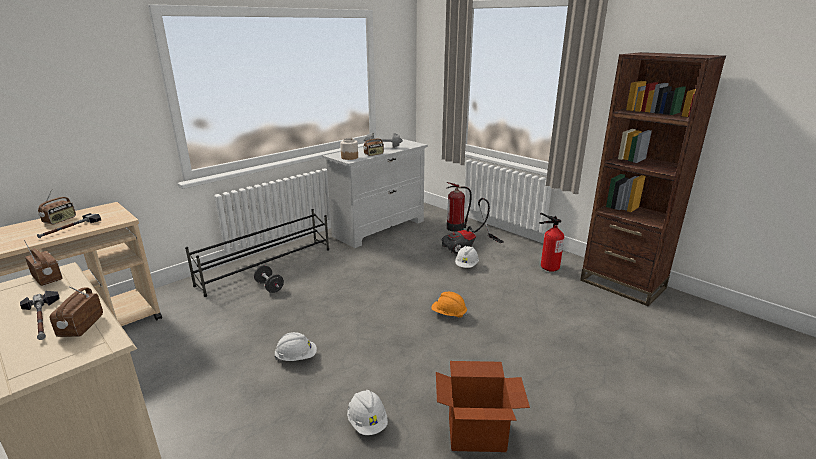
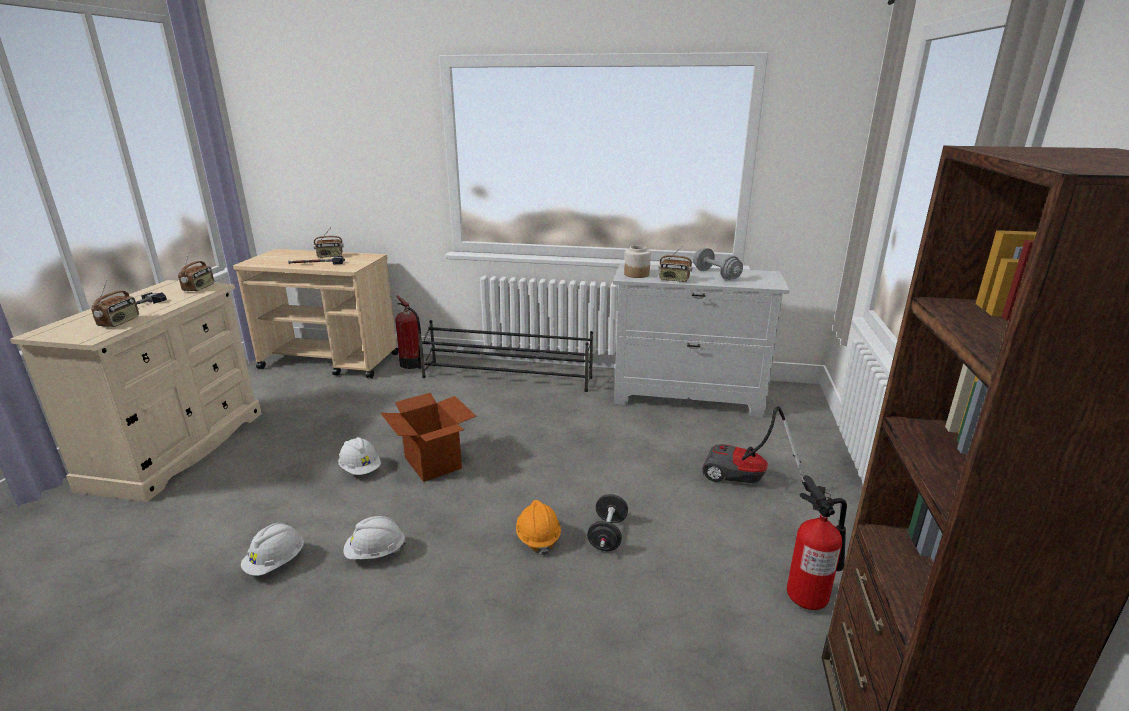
camera: 55 degrees right, 0 degrees up
(80, 327) = (120, 322): radio -> radio turned 135 degrees clockwise
(269, 287) = (471, 397): black dumbbell -> black dumbbell (607, 535)
(456, 228) = (791, 450): fire extinguisher -> fire extinguisher (413, 364)
(466, 265) = (689, 503): white hard hat -> white hard hat (375, 553)
(477, 433) = (289, 665): cardboard box -> cardboard box (433, 463)

